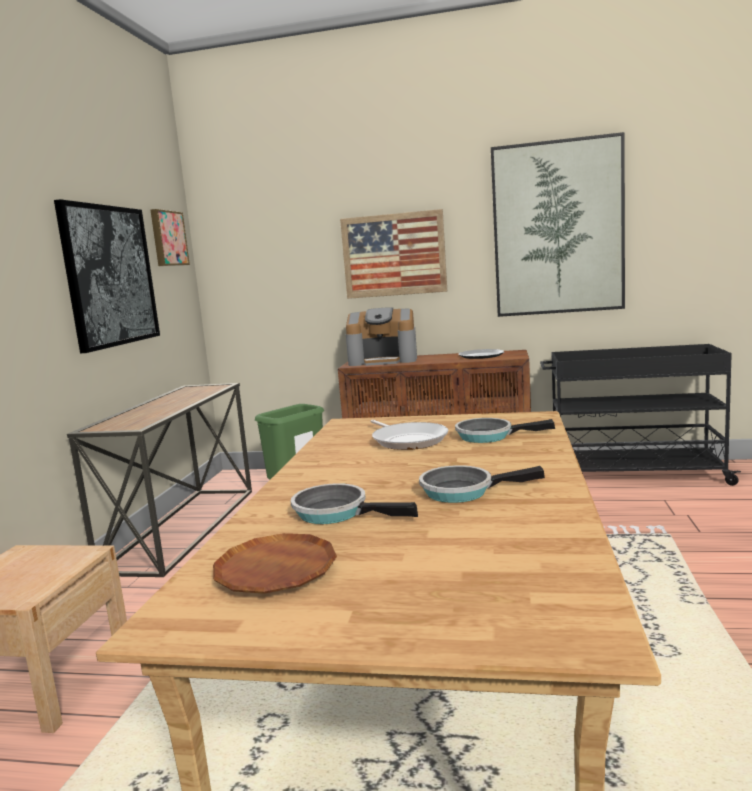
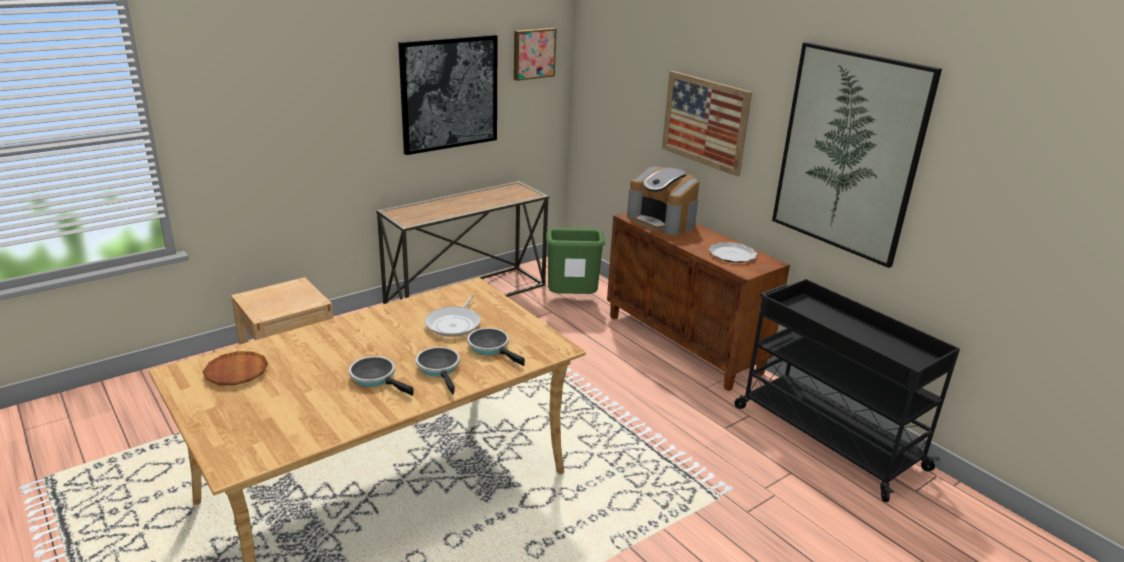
camera: 40 degrees right, 15 degrees up
(337, 512) = (314, 355): frying pan -> frying pan (439, 369)

